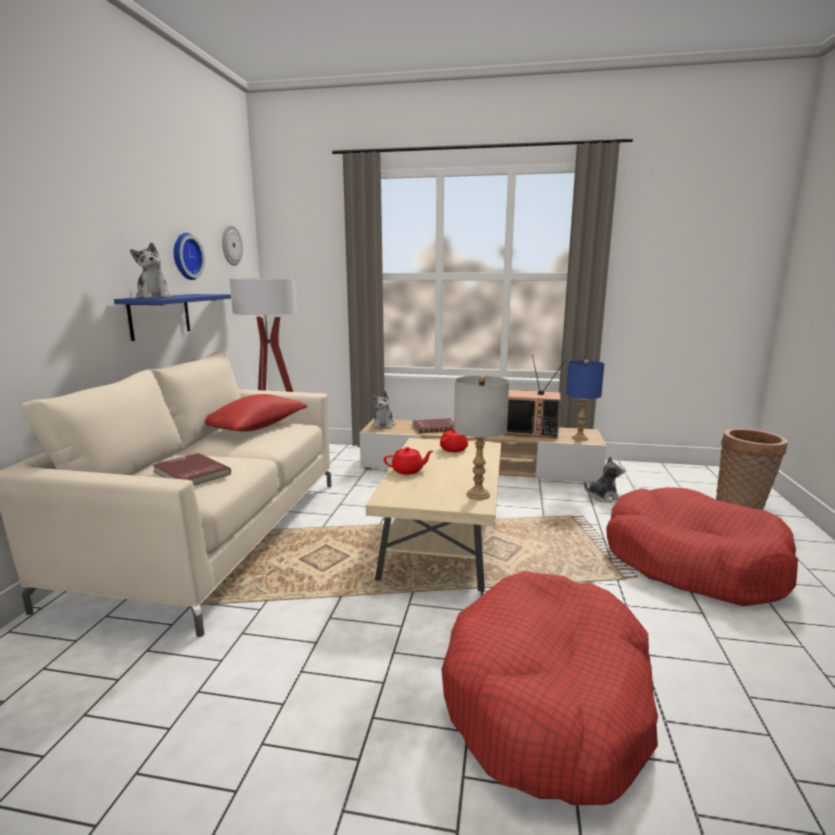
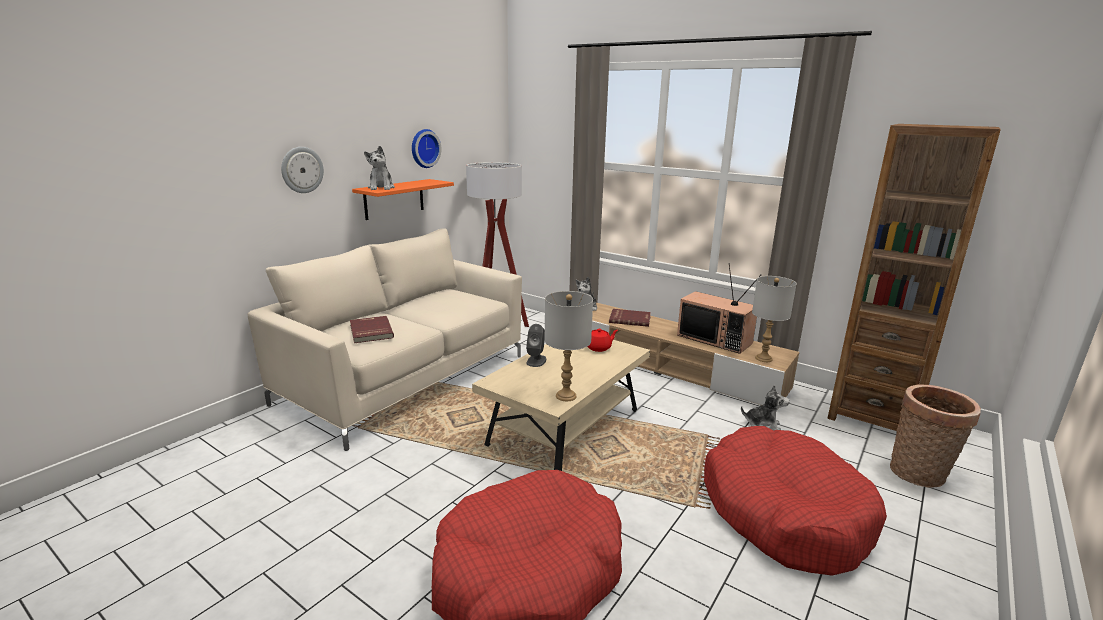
camera: 25 degrees right, 5 degrees up
(160, 316) = (394, 199): blue shelf -> orange shelf
(231, 245) = (475, 133): wall clock -> wall clock (302, 170)
(256, 427) = (452, 298): red pillow -> none
(408, 471) = (536, 361): red teapot -> grey speaker
(579, 438) = (763, 358): blue table lamp -> grey table lamp
(668, 473) = (872, 417): none -> brown bookcase

